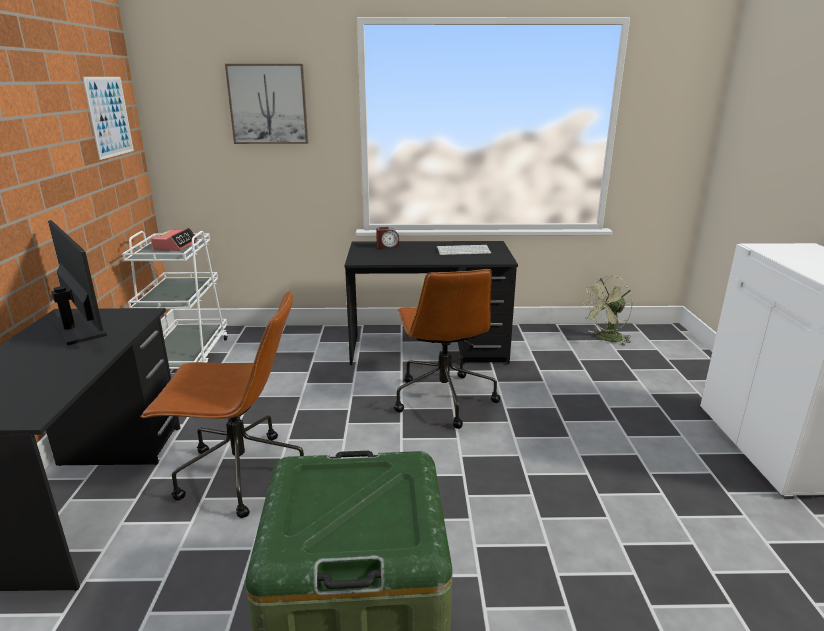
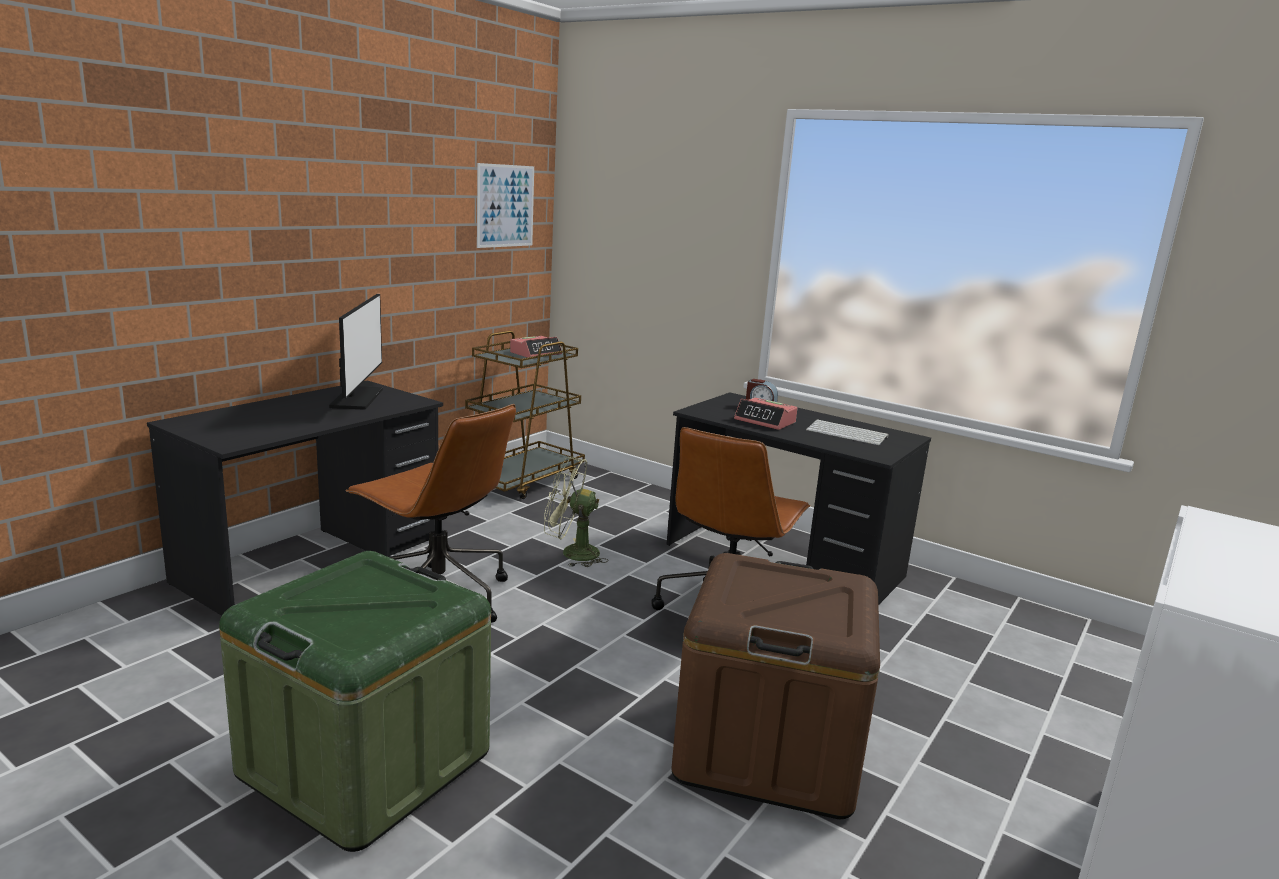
camera: 35 degrees right, 5 degrees down
(187, 355) = (523, 480): white cart -> brown cart
(268, 104) = (675, 209): picture -> none
(409, 255) = (765, 421): none -> alarm clock
(562, 468) = (768, 748): none -> brown storage box
(606, 339) = (1078, 643): green fan -> green fan (571, 553)

